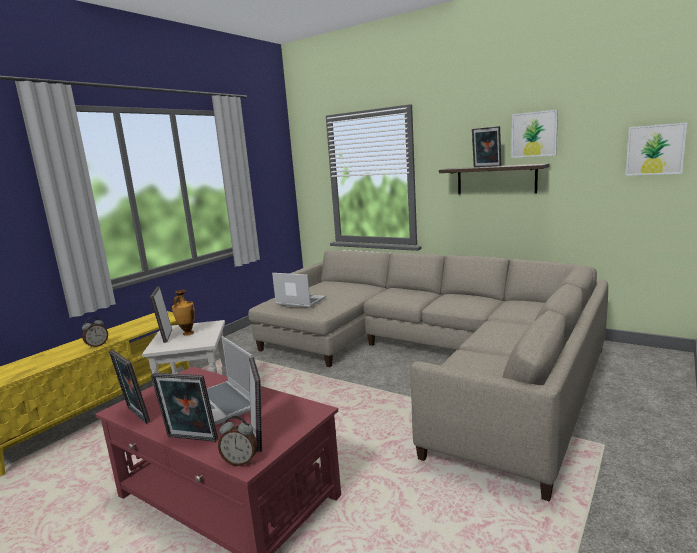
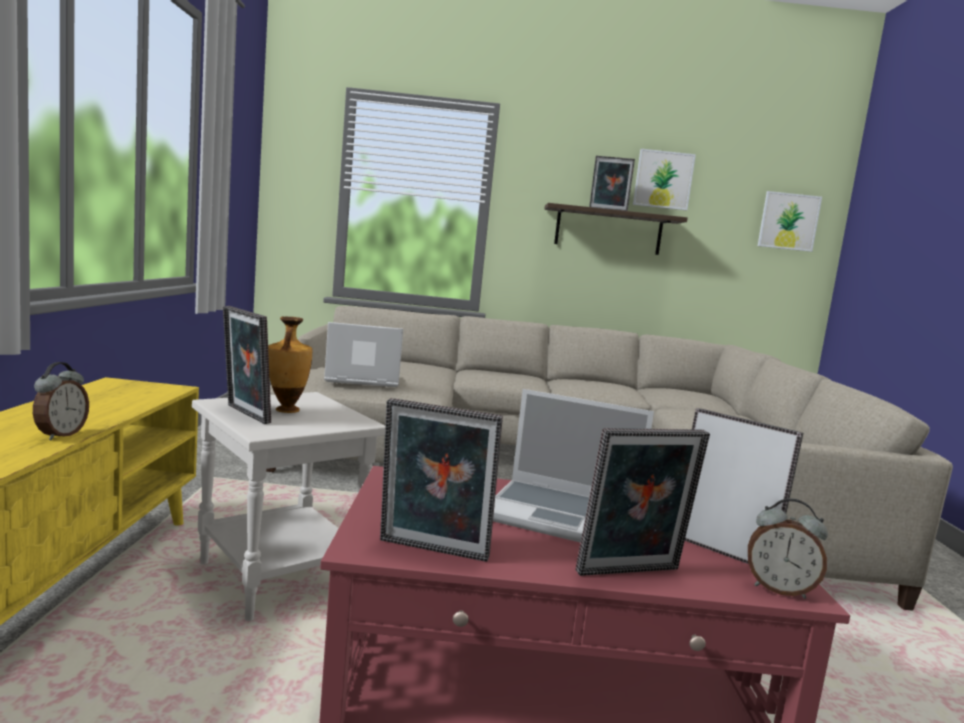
camera: 35 degrees left, 5 degrees down
(240, 461) = (779, 589): alarm clock -> alarm clock turned 45 degrees clockwise

